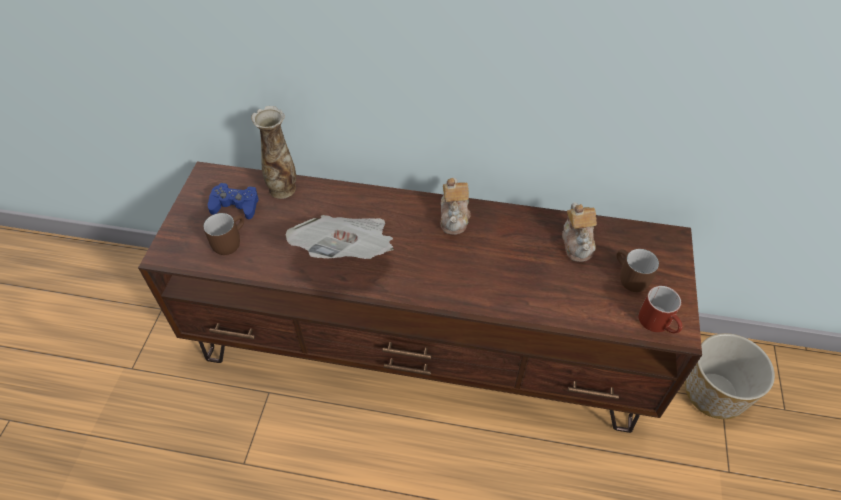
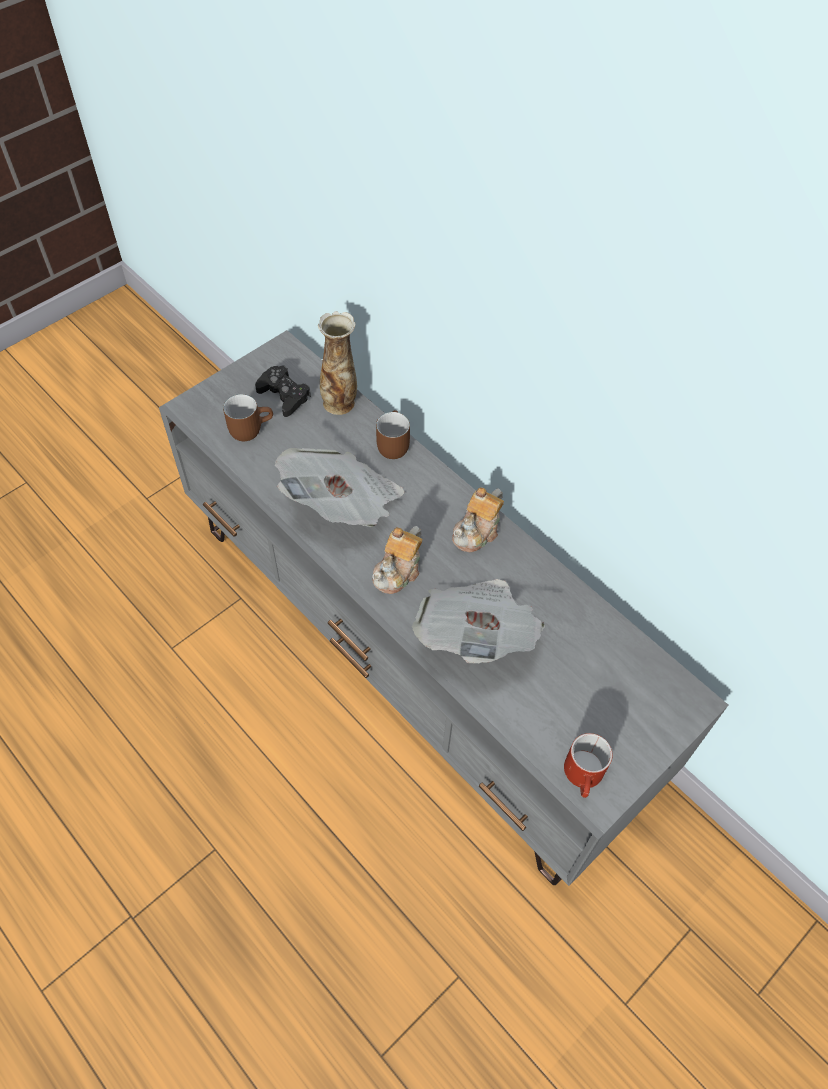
camera: 35 degrees right, 5 degrees up
(235, 205) = (284, 395): blue game controller -> black game controller
(422, 348) = (413, 652): brown tv stand -> grey tv stand
(514, 280) = (476, 634): none -> newspaper
(577, 243) = (580, 639): teapot -> teapot (398, 571)
(628, 279) = (597, 711): brown mug -> brown mug (391, 444)
(714, 393) = (687, 917): planter -> none

